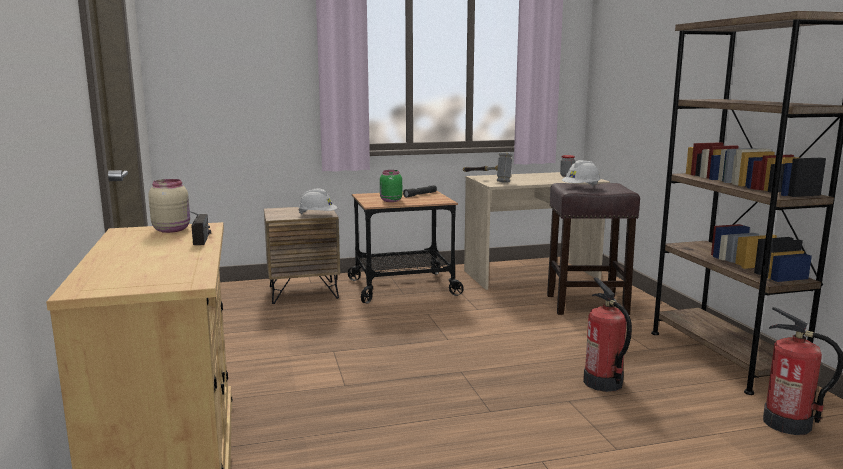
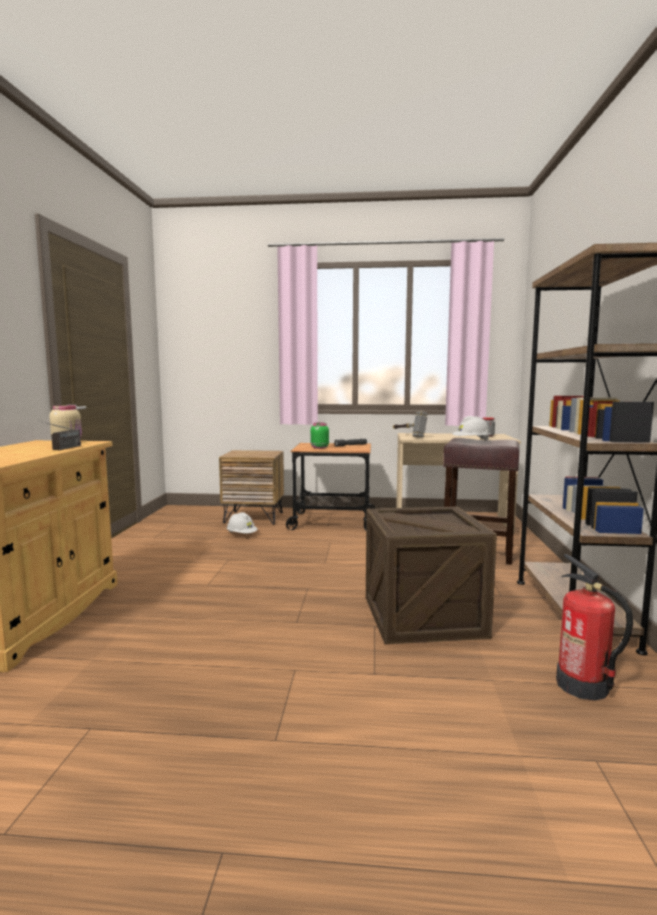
camera: 20 degrees right, 5 degrees down
(317, 215) = (261, 456): white hard hat -> white hard hat (242, 535)
(603, 383) = (423, 616): fire extinguisher -> crate

